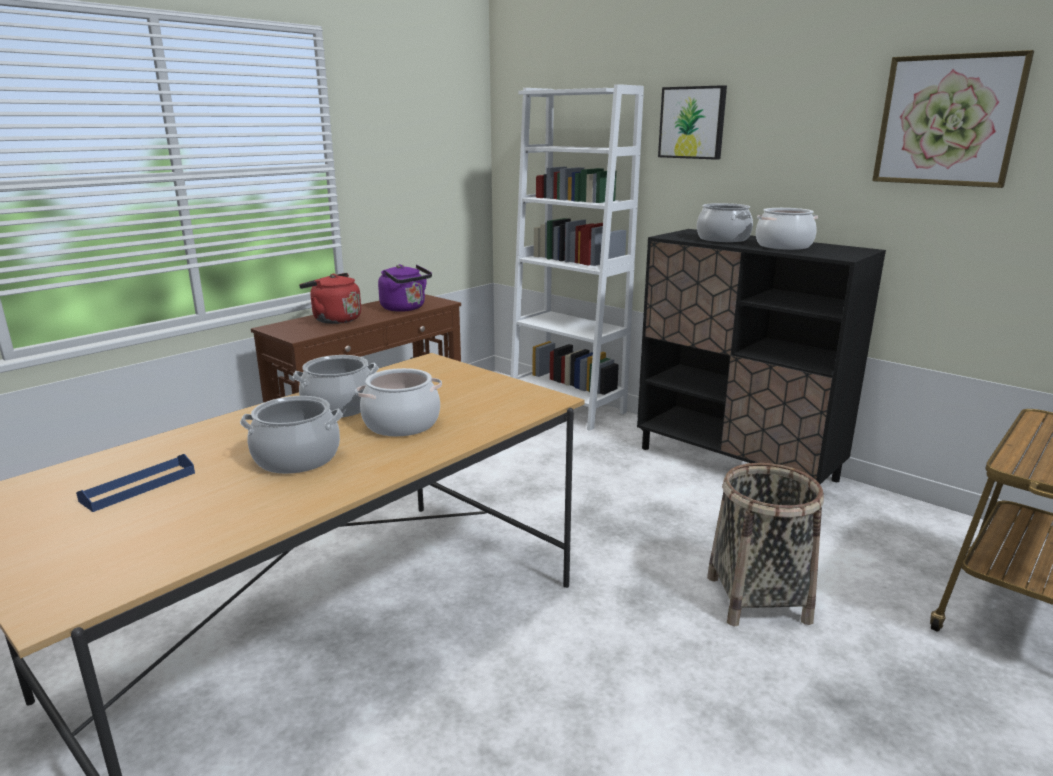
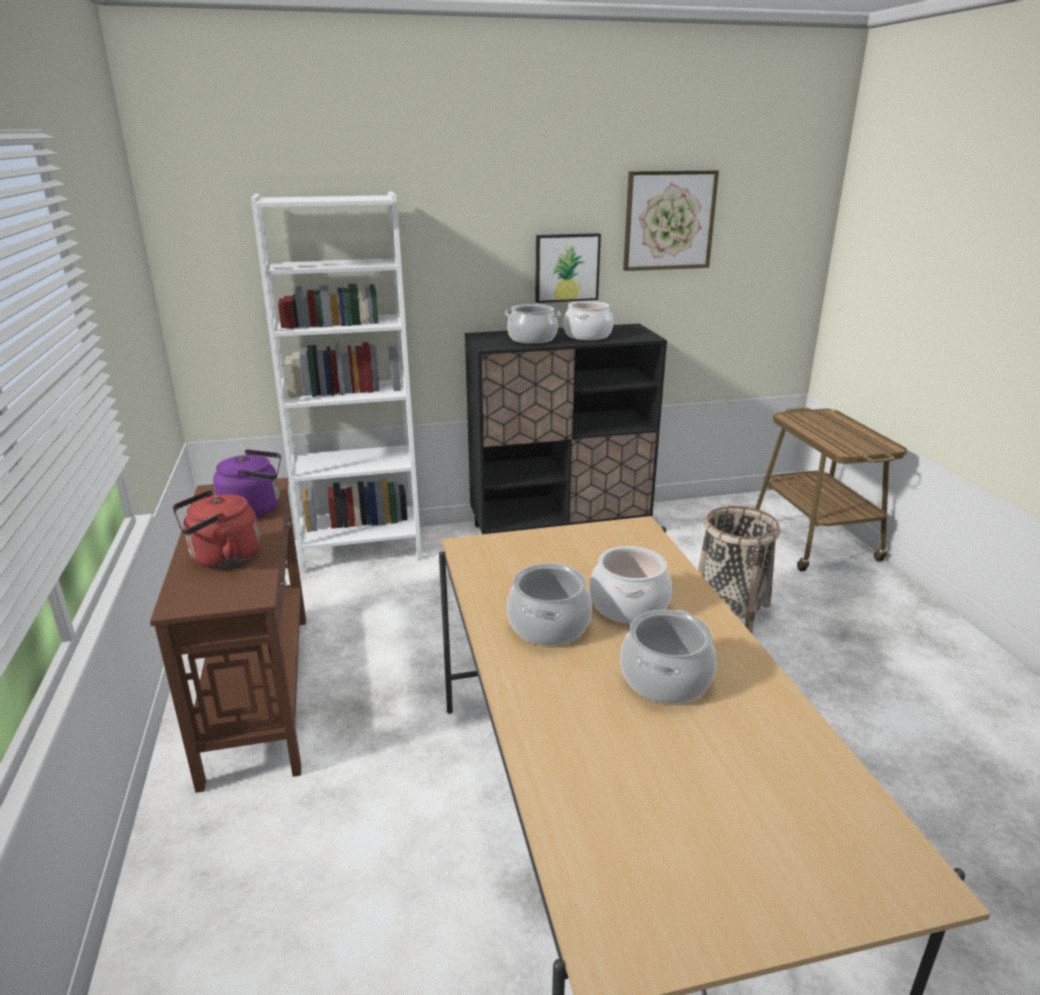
camera: 55 degrees left, 5 degrees up
(139, 487) = (664, 795): blue tray -> none
(692, 122) = (453, 228): picture -> picture (566, 267)

